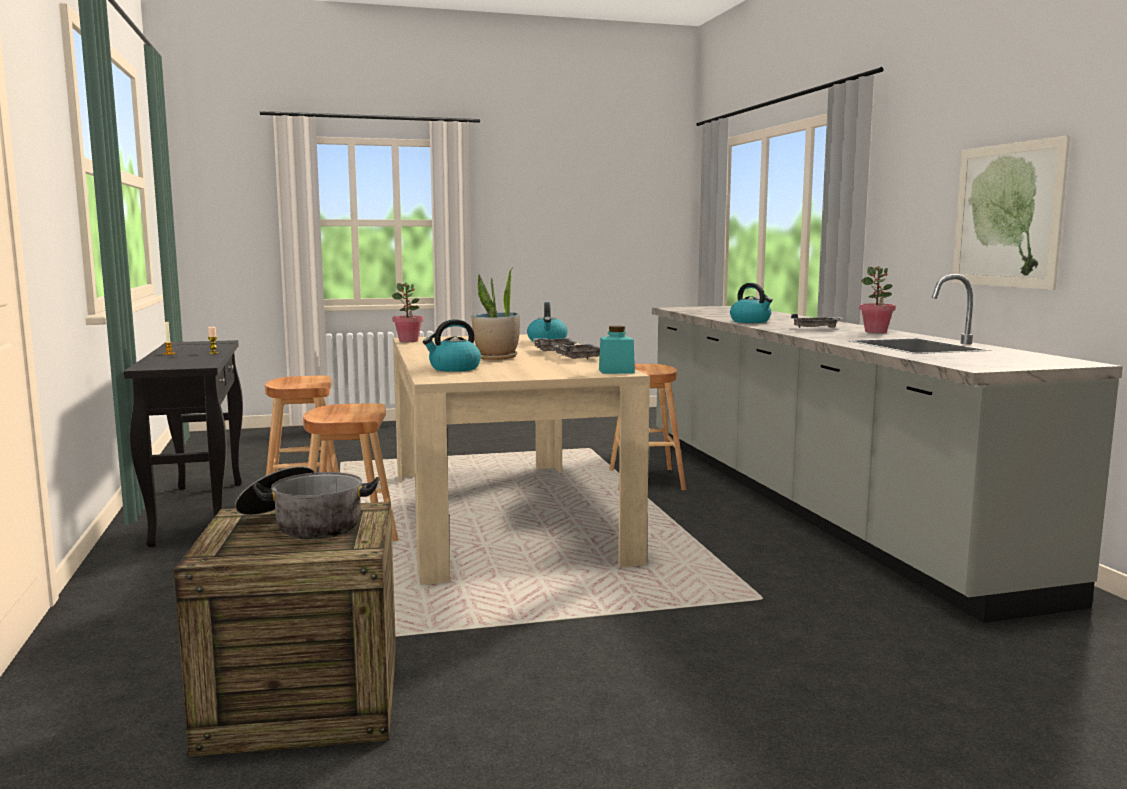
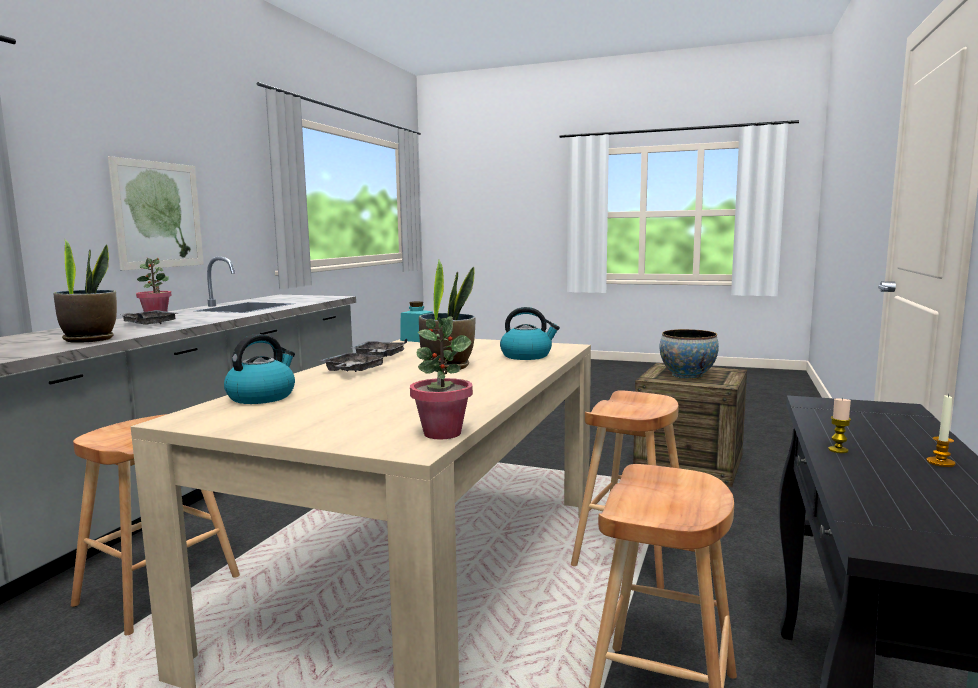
camera: 145 degrees left, 0 degrees up
(304, 525) = (687, 376): cooking pot -> bowl
(751, 321) = (90, 339): kettle -> potted plant

